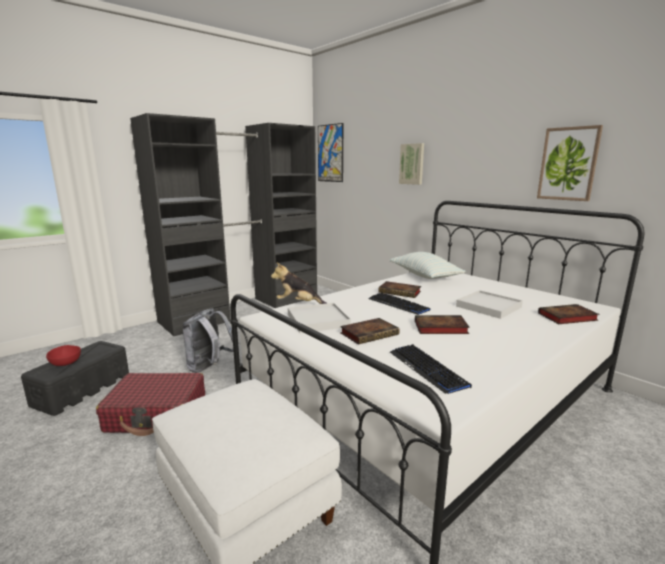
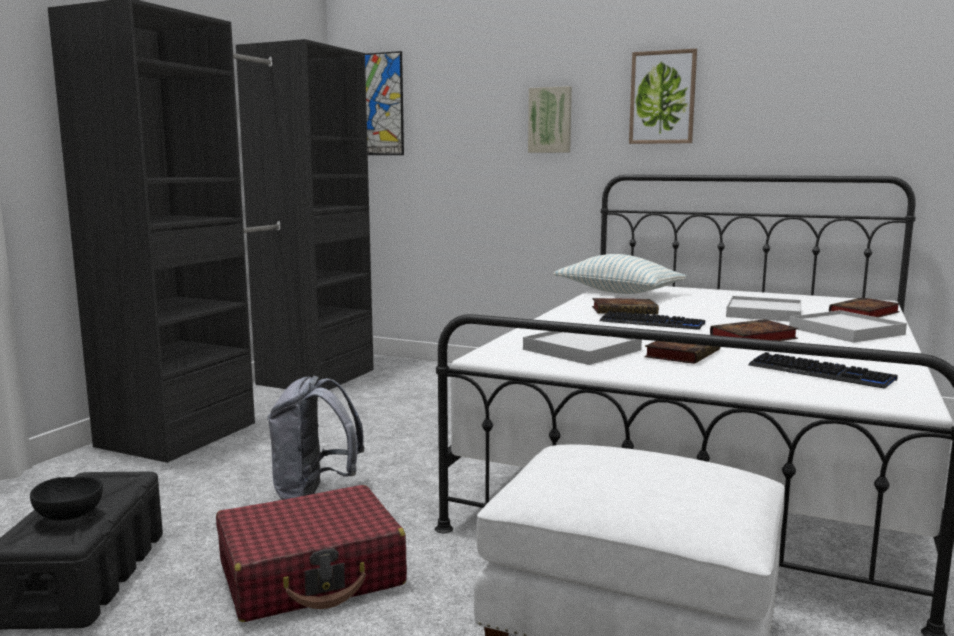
camera: 25 degrees left, 5 degrees down
(66, 363) = (70, 515): red bowl -> black bowl
(298, 303) = (509, 337): plush toy -> none
(520, 332) = (846, 331): none -> white tray
(568, 164) = (805, 114): picture -> picture (662, 97)

